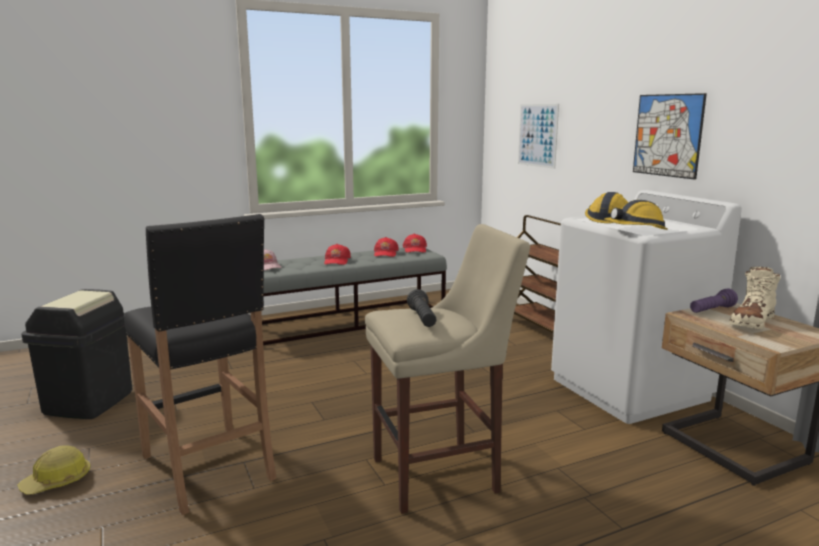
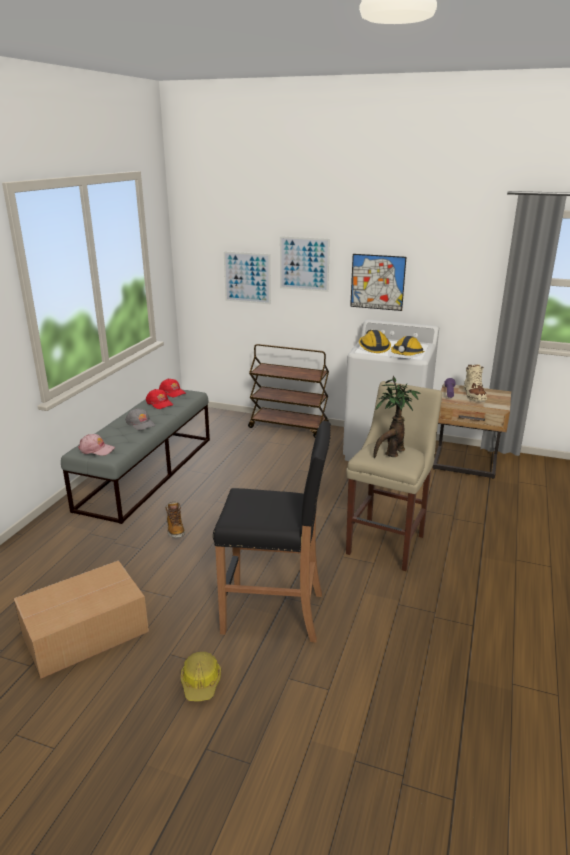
camera: 45 degrees left, 10 degrees up
(89, 402) = (87, 632): black trash can -> cardboard box
(281, 366) = (175, 529): none -> boot
(337, 261) = (140, 424): red cap -> grey cap
(422, 319) = (391, 453): black flashlight -> potted plant
(589, 114) = (304, 264): none -> picture

